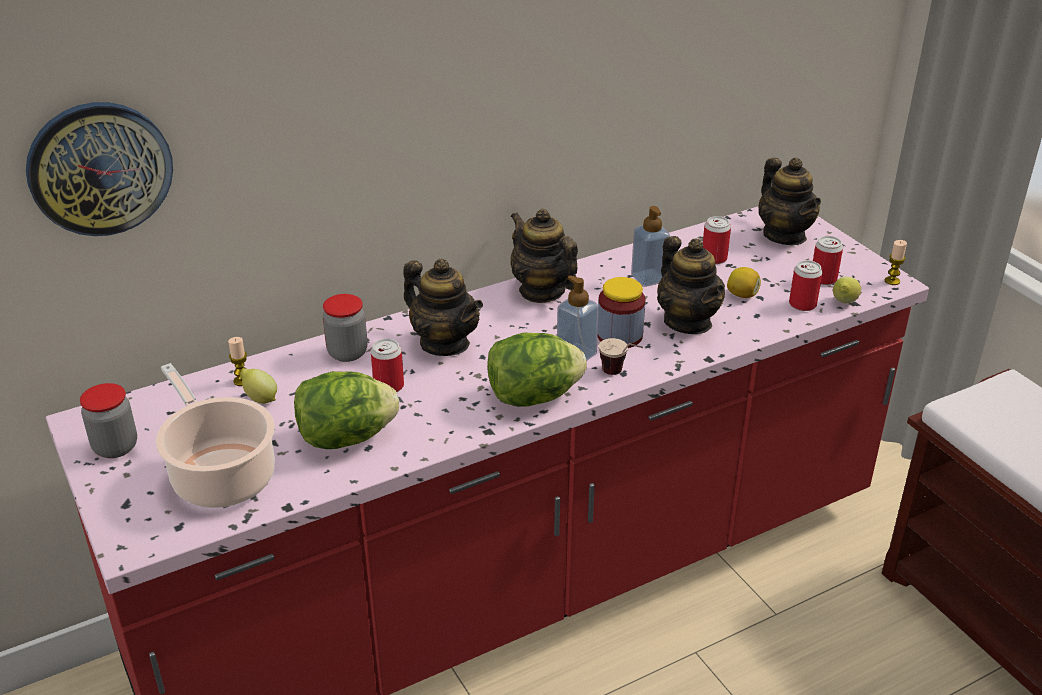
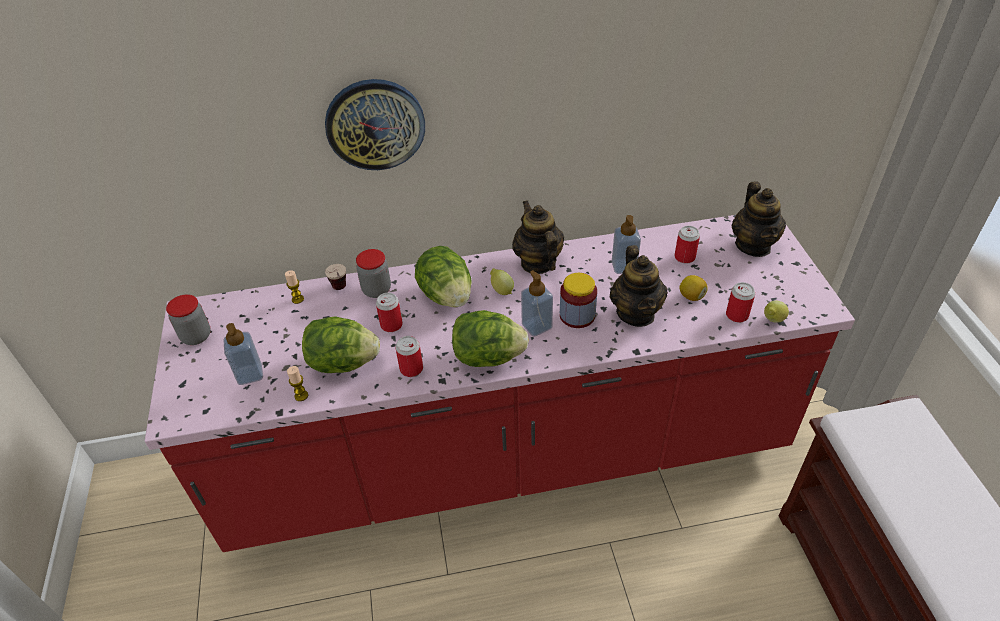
camera: 20 degrees right, 10 degrees up
(100, 168) = (189, 145): wall clock -> wall clock (375, 124)
(221, 474) = (250, 374): cooking pot -> soap dispenser
(260, 399) = (302, 317): lemon -> lemon (501, 290)
(444, 343) = (446, 296): teapot -> lettuce
(620, 375) = (561, 351): cup -> cup (341, 291)
(823, 279) = (766, 294): can -> can (411, 369)
(892, 281) = (824, 307): candle -> candle (301, 396)

